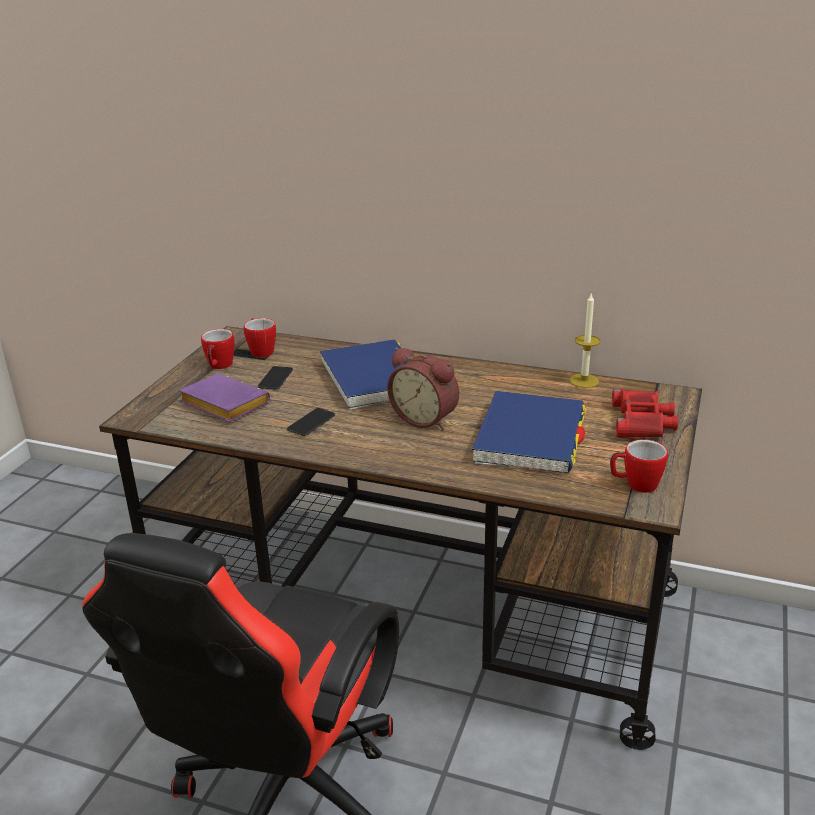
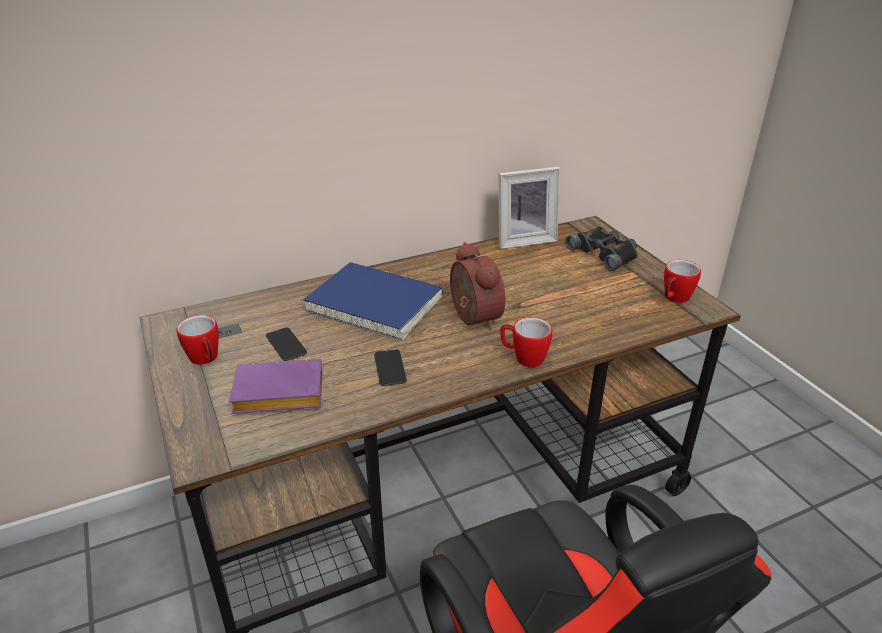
camera: 45 degrees left, 5 degrees up
(260, 351) = (224, 325): mug -> mug (523, 358)
(426, 418) = (472, 318): alarm clock -> alarm clock turned 105 degrees counterclockwise
(530, 437) = (564, 297): blue book -> none
(584, 381) = (524, 239): candle -> picture frame
(642, 421) = (605, 253): red binoculars -> black binoculars

